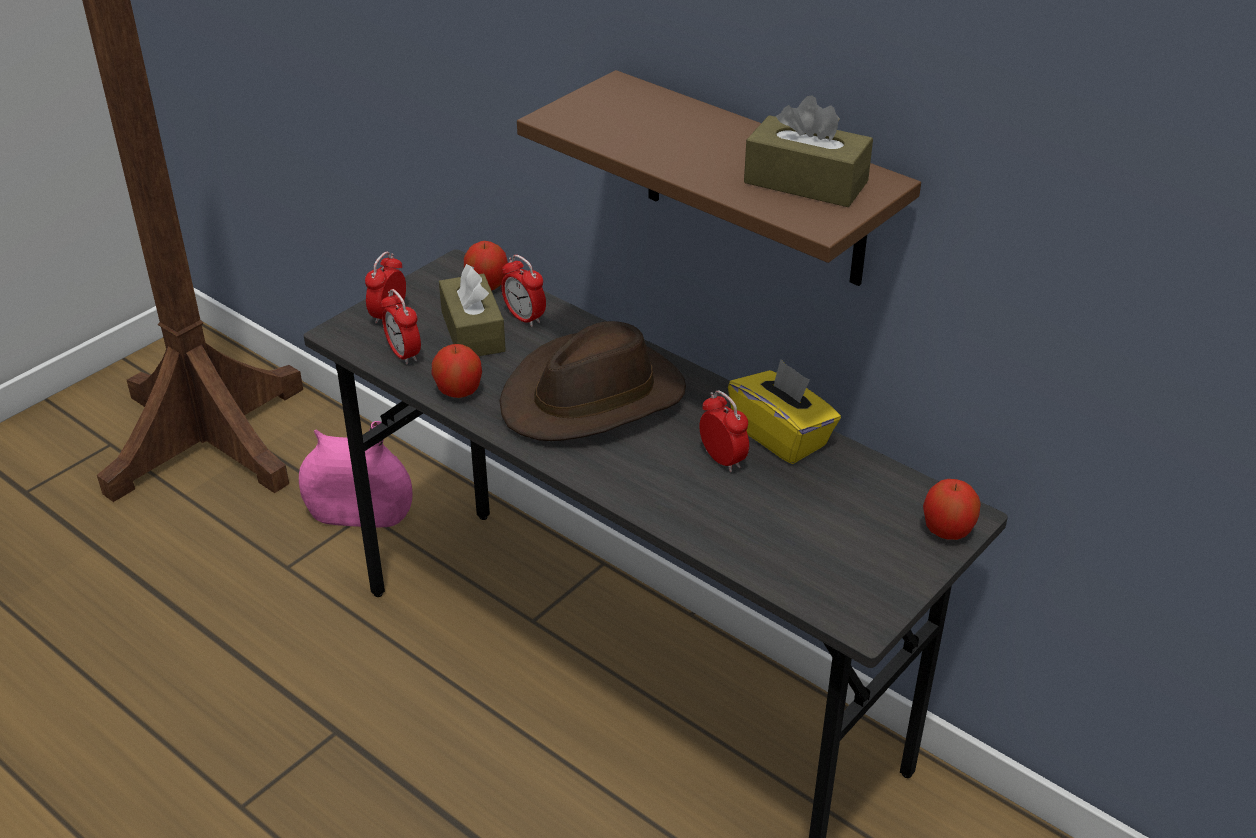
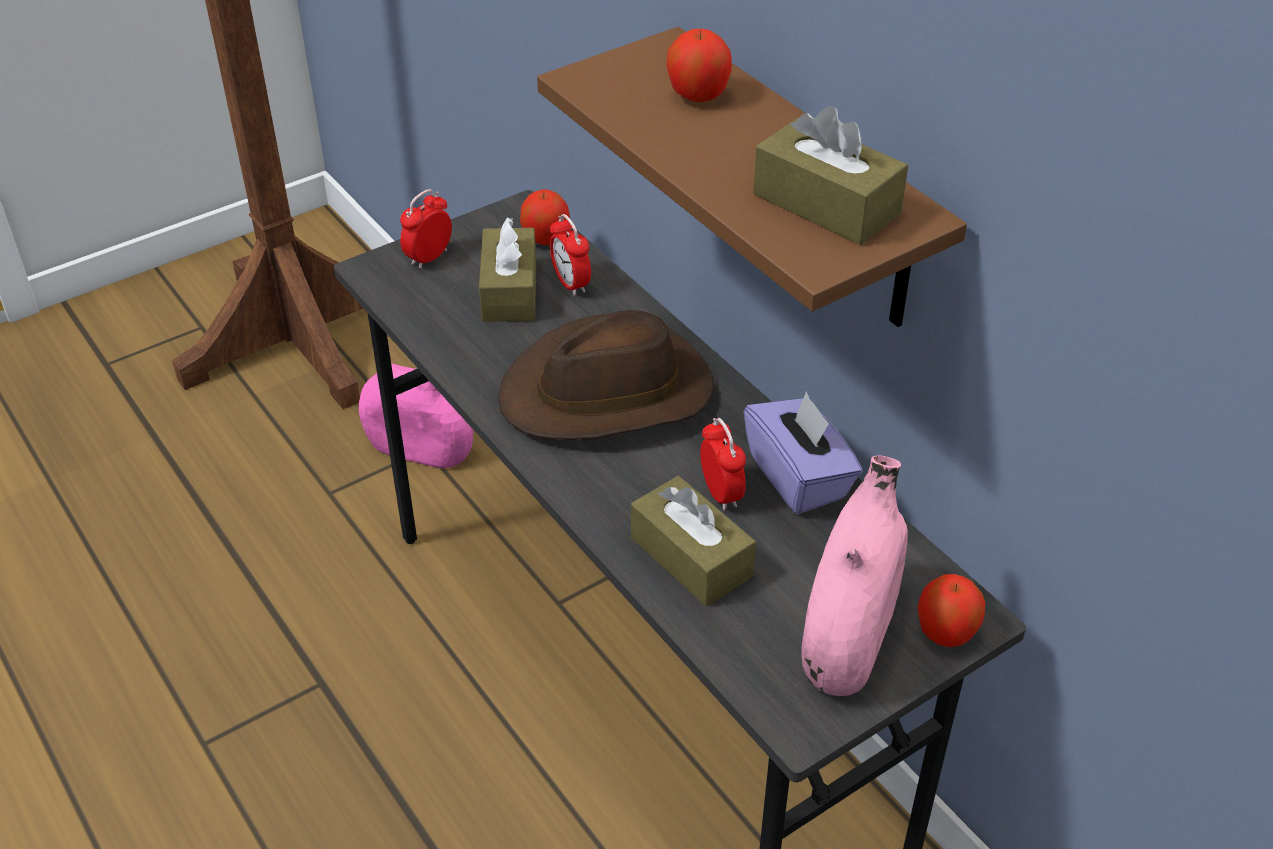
camera: 15 degrees right, 5 degrees up
(403, 354) = (427, 305): alarm clock -> none
(459, 391) = (467, 359): apple -> apple (698, 95)
(718, 512) = (691, 557): none -> brown tissue box
(781, 436) = (799, 477): yellow tissue box -> purple tissue box
(872, 549) = (849, 637): none -> pink vase

